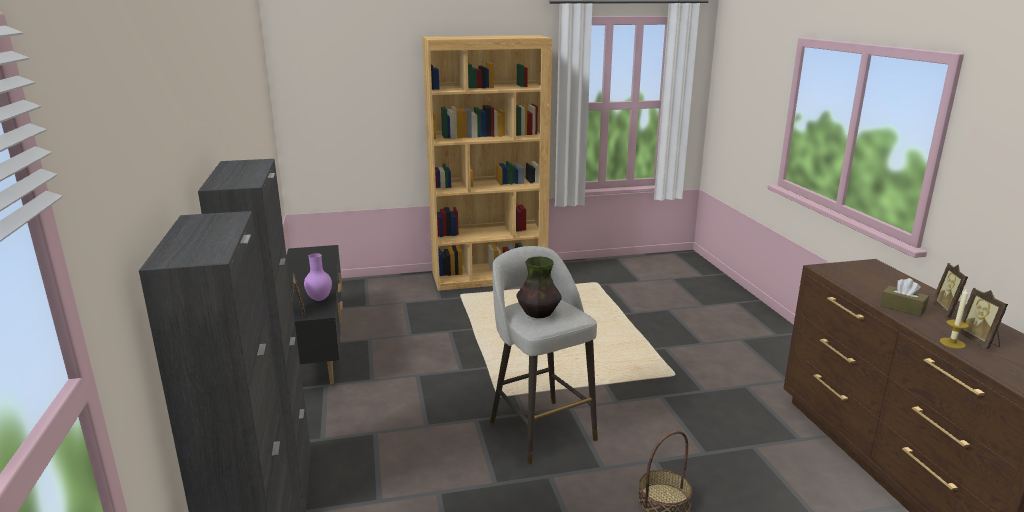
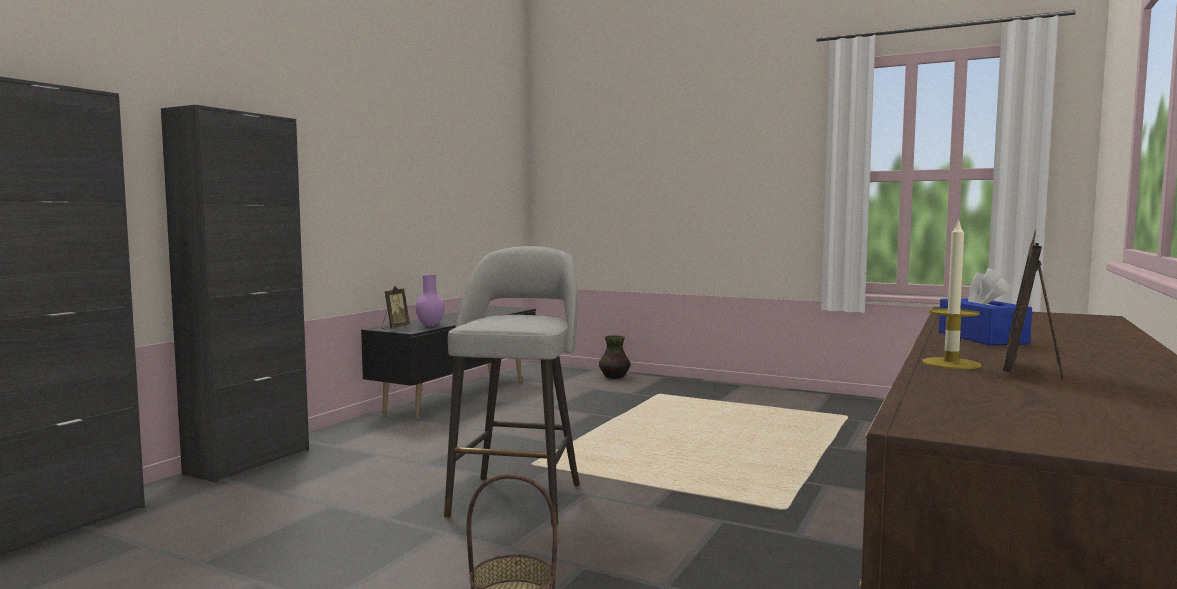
camera: 40 degrees right, 15 degrees down
(489, 277) = (719, 389): brown bookcase -> none
(538, 314) = (501, 318): vase -> vase (614, 377)
(902, 308) = (982, 338): brown tissue box -> blue tissue box
(948, 312) = (1082, 351): picture frame -> none

